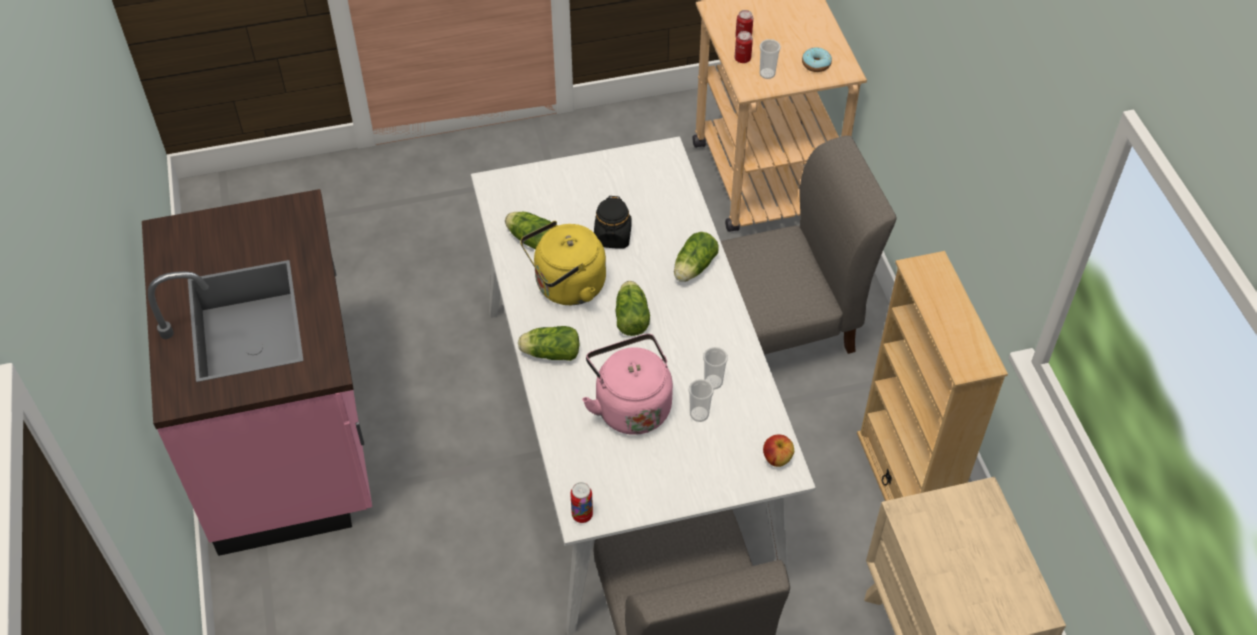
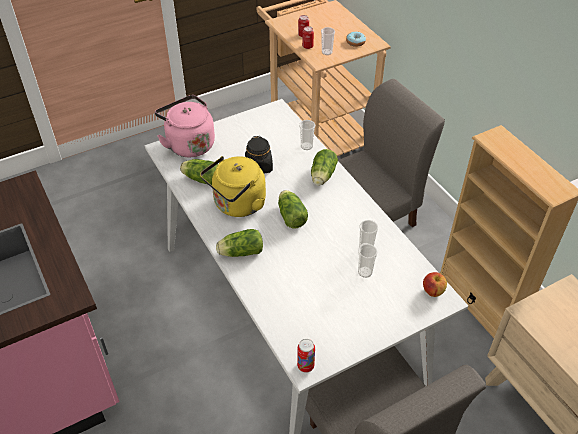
camera: 15 degrees left, 5 degrees down
(630, 405) = (312, 276): pink kettle -> pink kettle (189, 144)
(687, 218) = (306, 146): none -> cup

